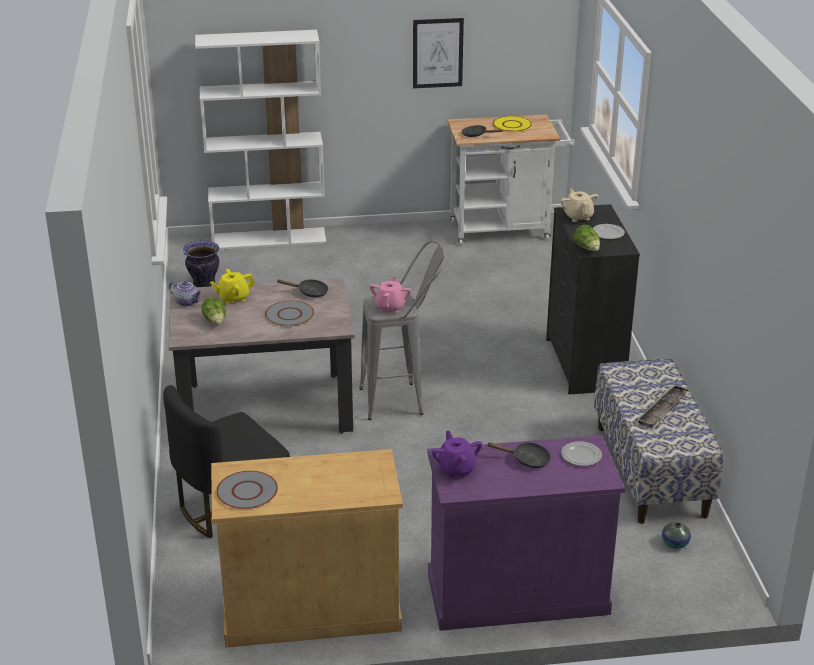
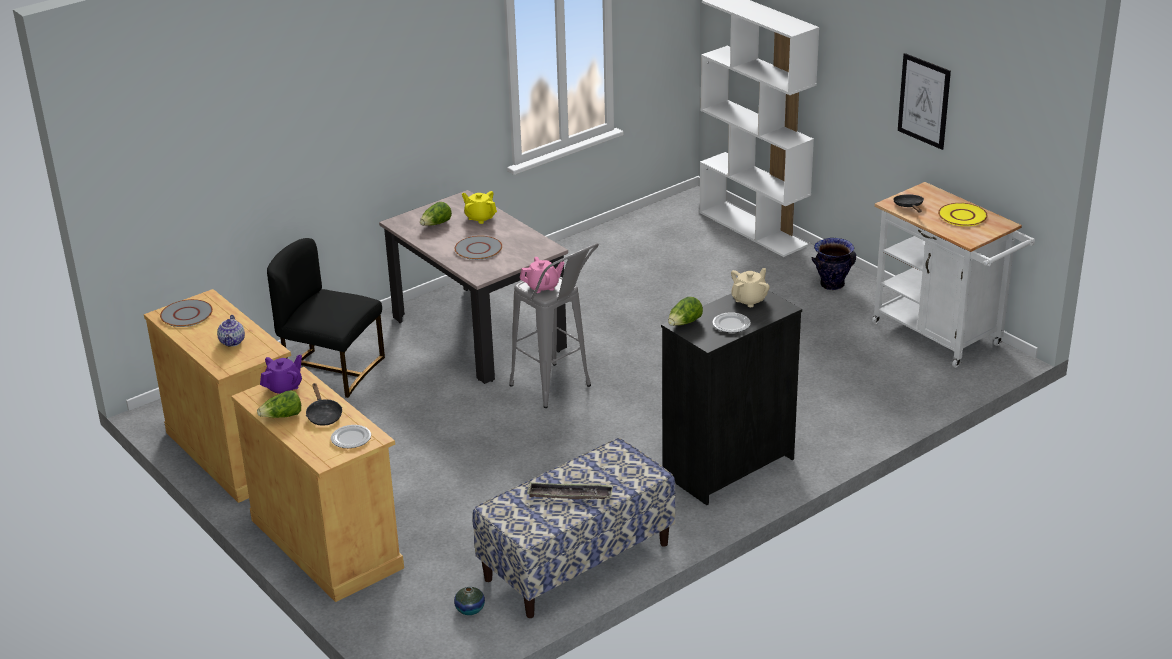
camera: 60 degrees right, 0 degrees up
(187, 302) = (453, 203): teapot -> teapot (233, 342)
(203, 284) = (638, 232): vase -> vase (832, 285)
(309, 292) = (525, 244): black frying pan -> none
(508, 482) = (282, 416): none -> lettuce
(517, 594) = (327, 543): purple cabinet -> beige cabinet

